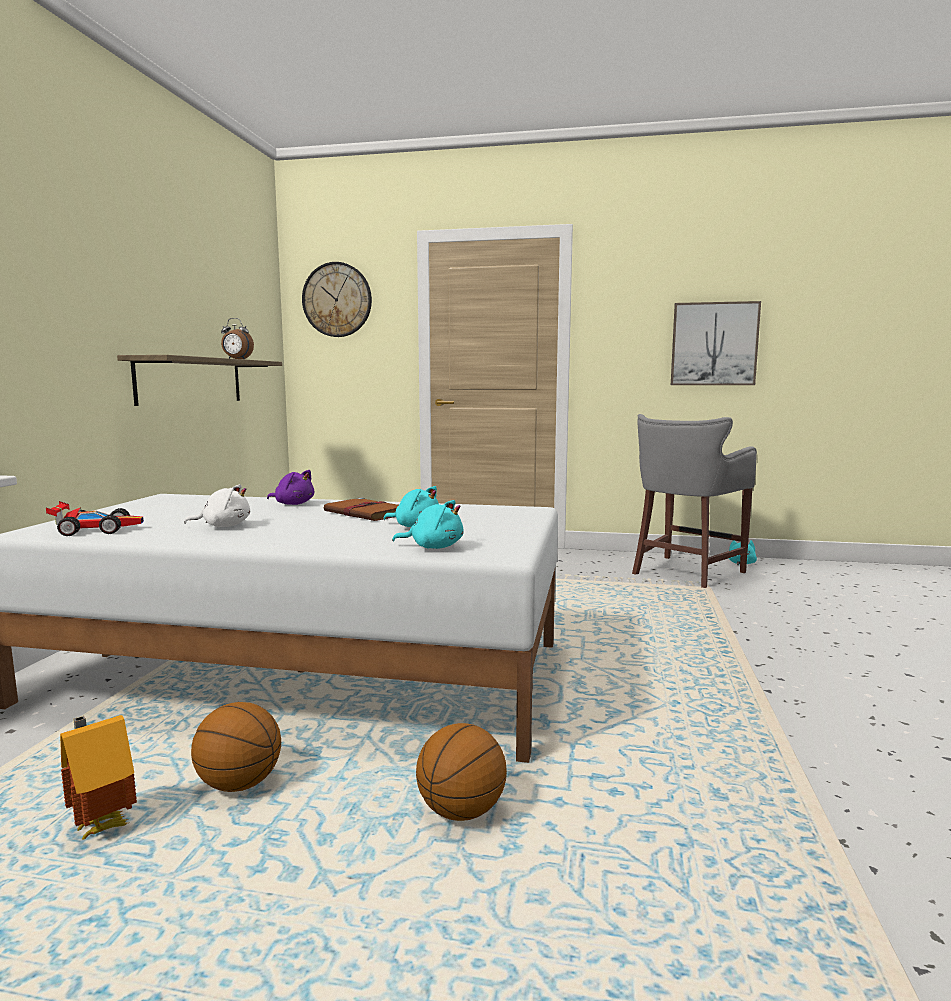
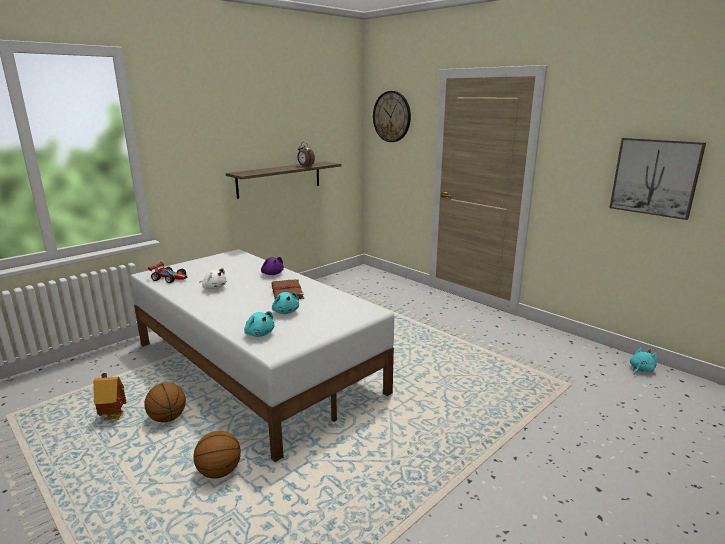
camera: 35 degrees right, 10 degrees up
(685, 573) = (574, 364): grey stool -> none

